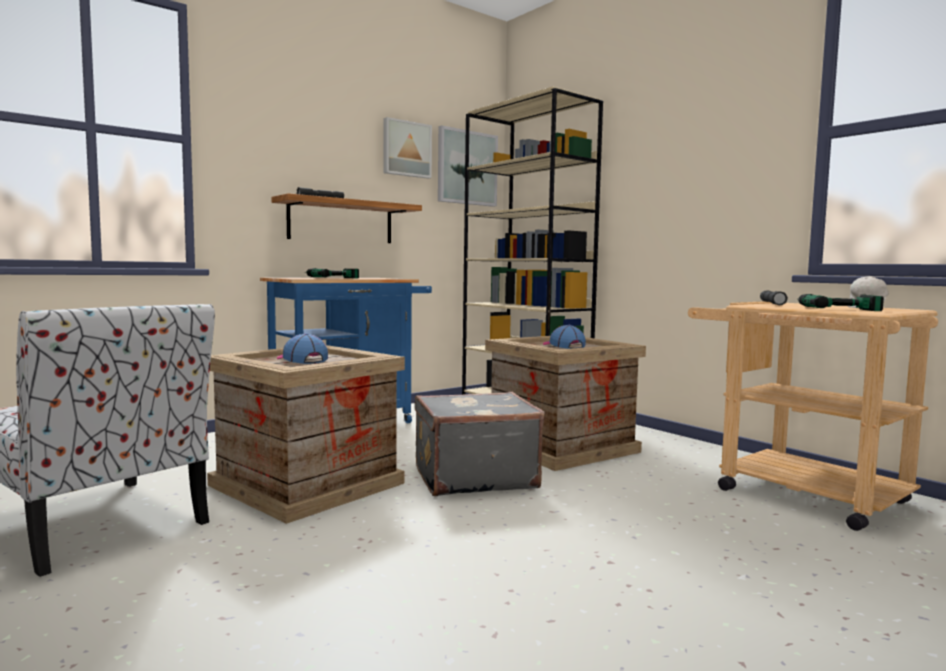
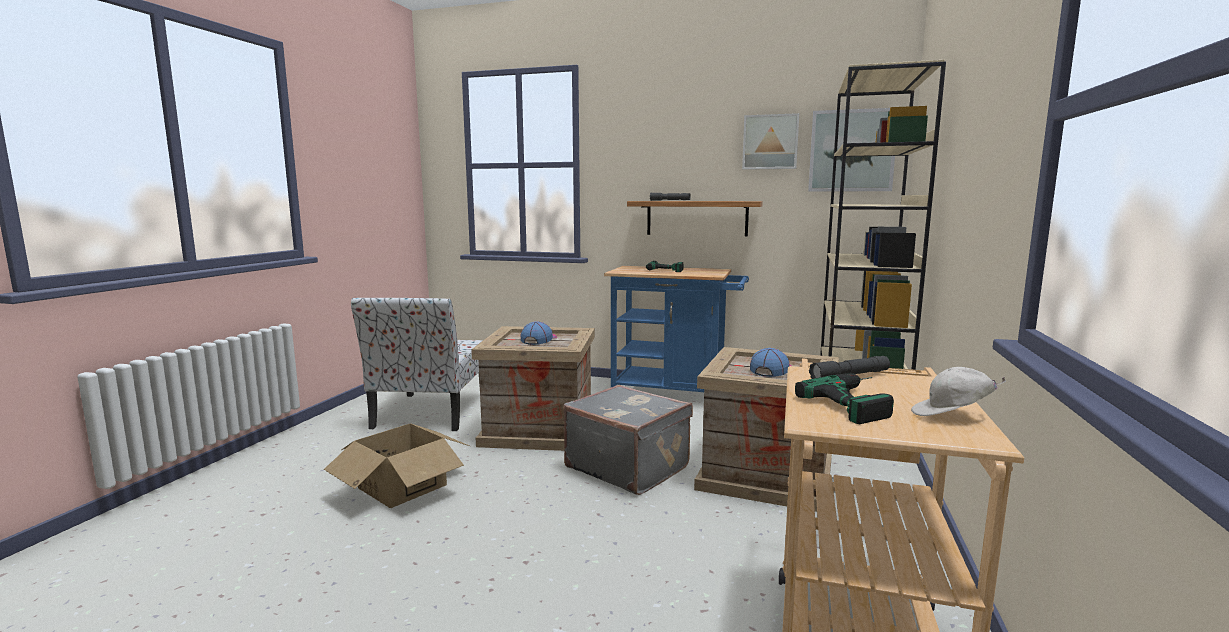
camera: 55 degrees right, 5 degrees up
(320, 590) = (402, 486): none -> cardboard box

